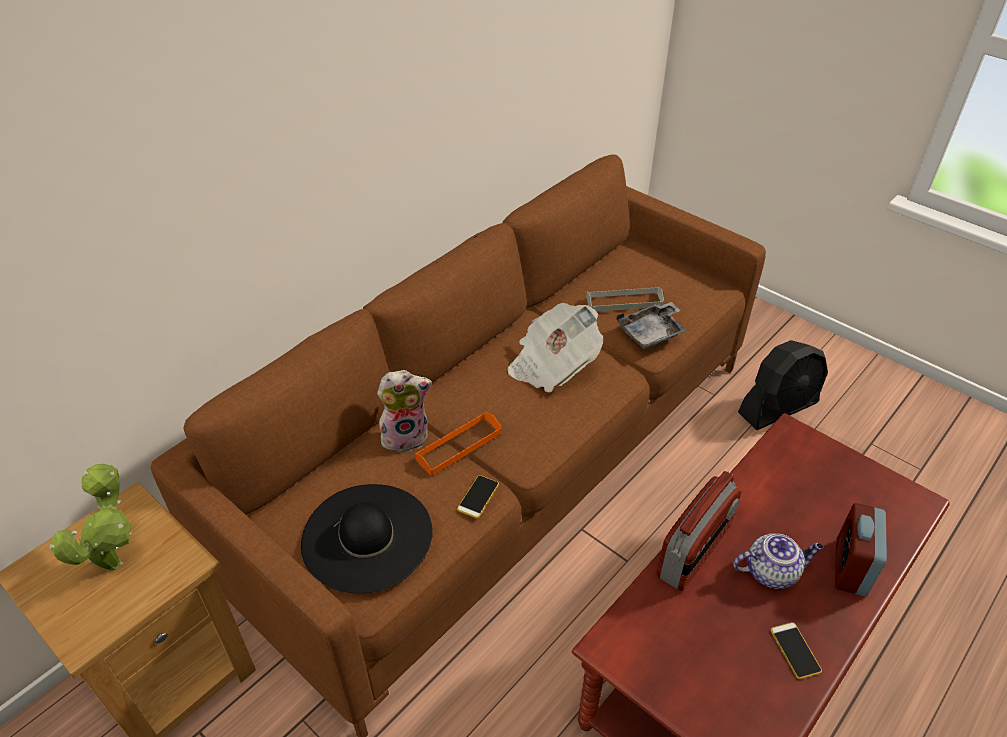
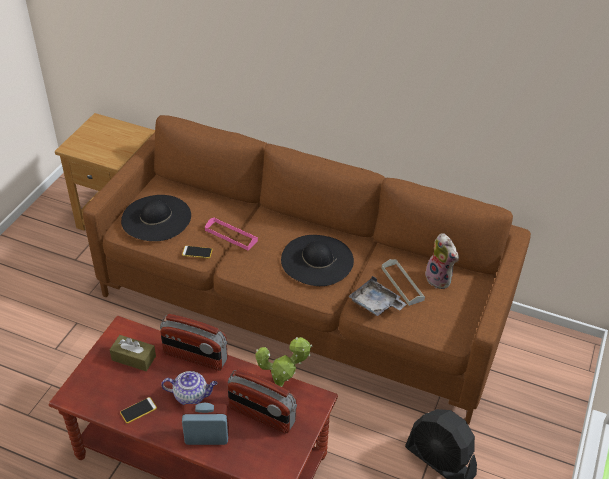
camera: 70 degrees right, 0 degrees up
(116, 559) = (110, 141): potted plant -> potted plant (283, 383)
(406, 436) = (231, 214): plush toy -> plush toy (440, 279)
(459, 445) = (231, 235): orange tray -> pink tray
(552, 365) = (317, 260): newspaper -> black hat
(681, 638) = (133, 358): none -> brown tissue box
(772, 572) = (191, 396): teapot -> teapot turned 60 degrees counterclockwise
(815, 496) = (262, 415): none -> radio

